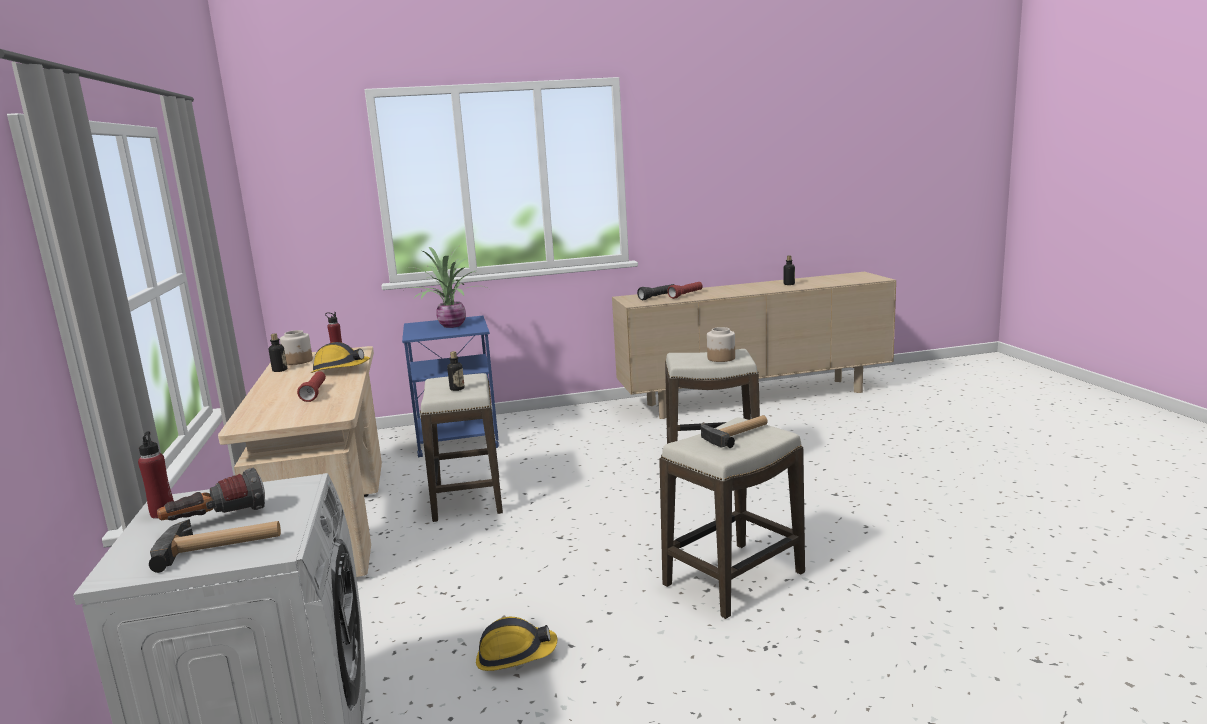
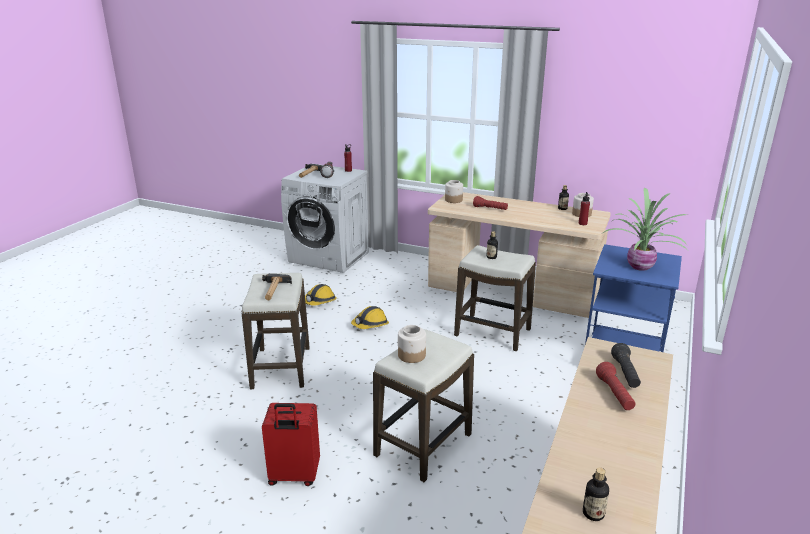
camera: 125 degrees right, 10 degrees up
(284, 418) = (453, 200): none -> jar
(340, 370) = (536, 219): hard hat -> hard hat (370, 325)
(844, 489) = (294, 476): none -> red suitcase

